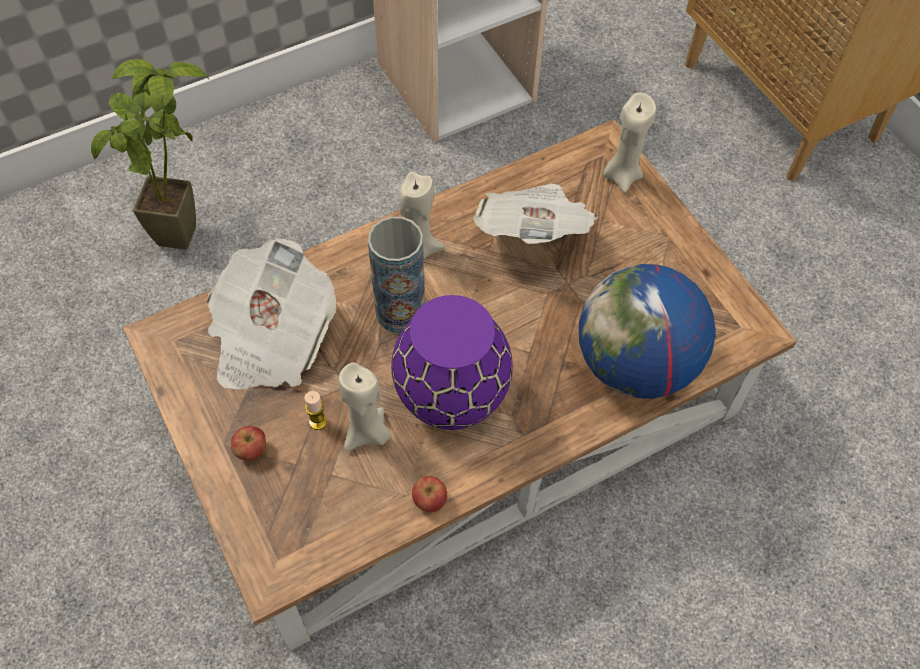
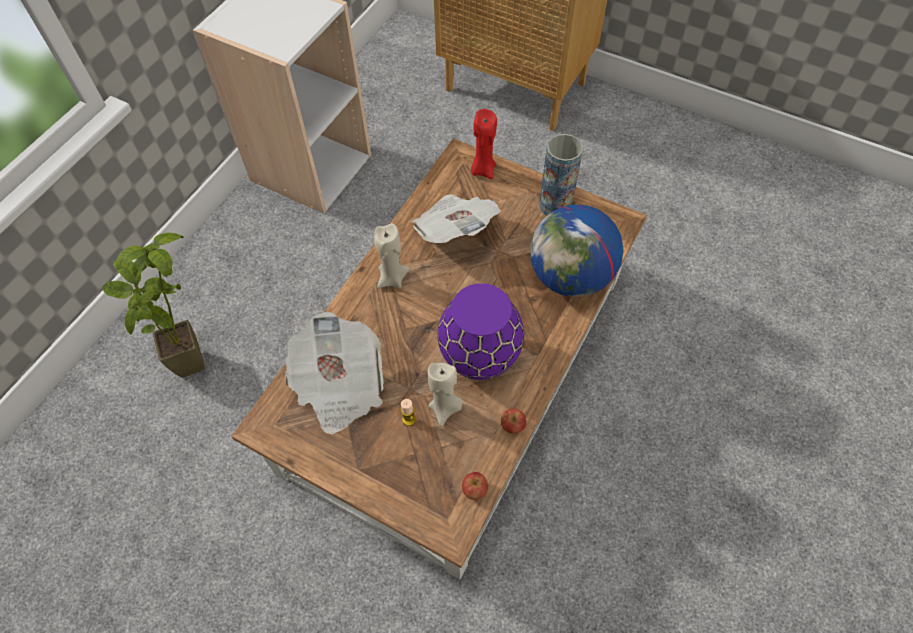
camera: 30 degrees left, 0 degrees up
(251, 450) = (379, 462): apple -> apple (474, 490)
(400, 311) = (410, 322): vase -> vase (555, 205)
(622, 176) = (482, 169): beige candle -> red candle

